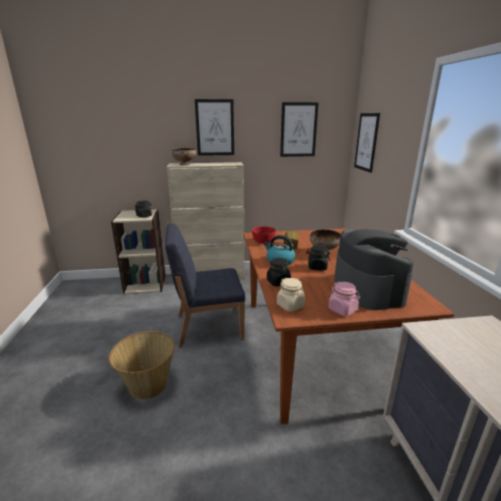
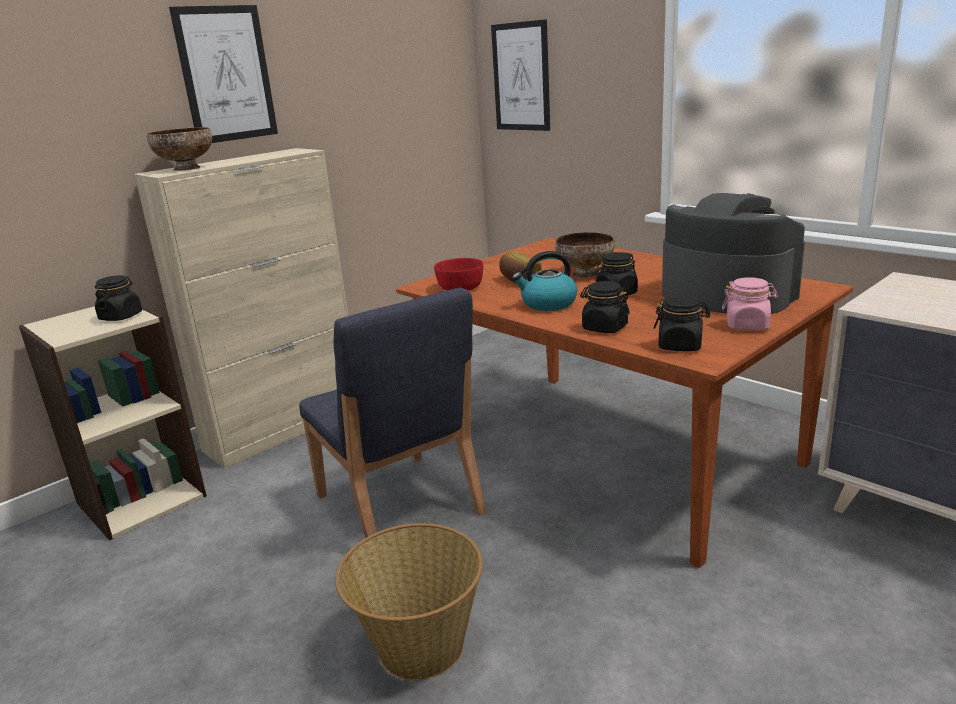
camera: 35 degrees left, 0 degrees up
(208, 326) = (399, 505): blue chair -> blue chair turned 75 degrees counterclockwise
(290, 305) = (680, 345): beige jar -> black jar
(298, 130) = (388, 66): picture -> none

